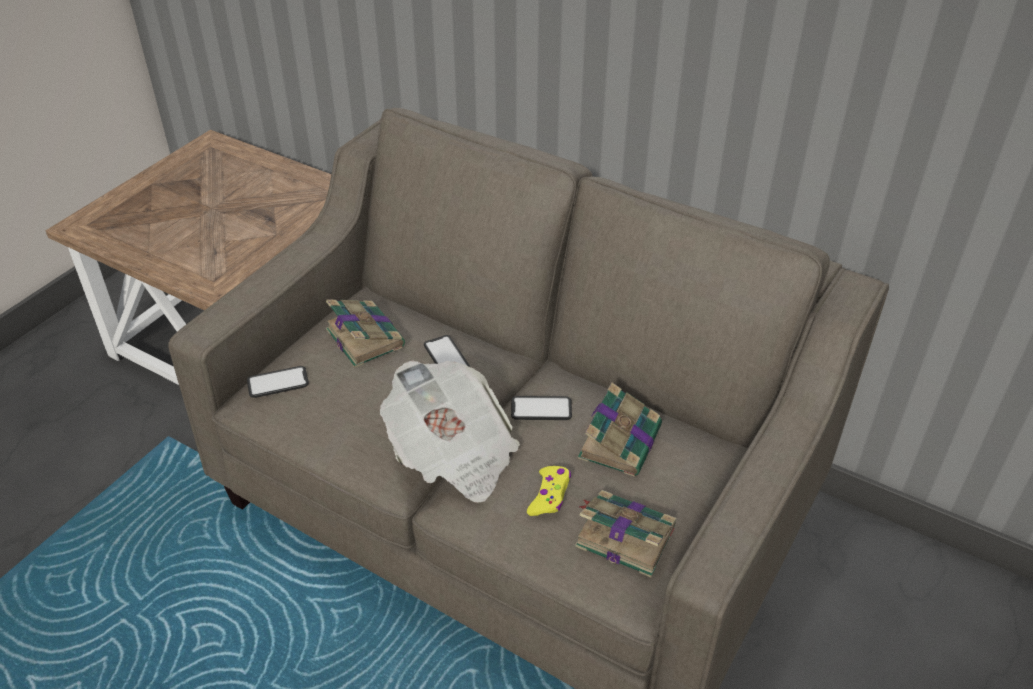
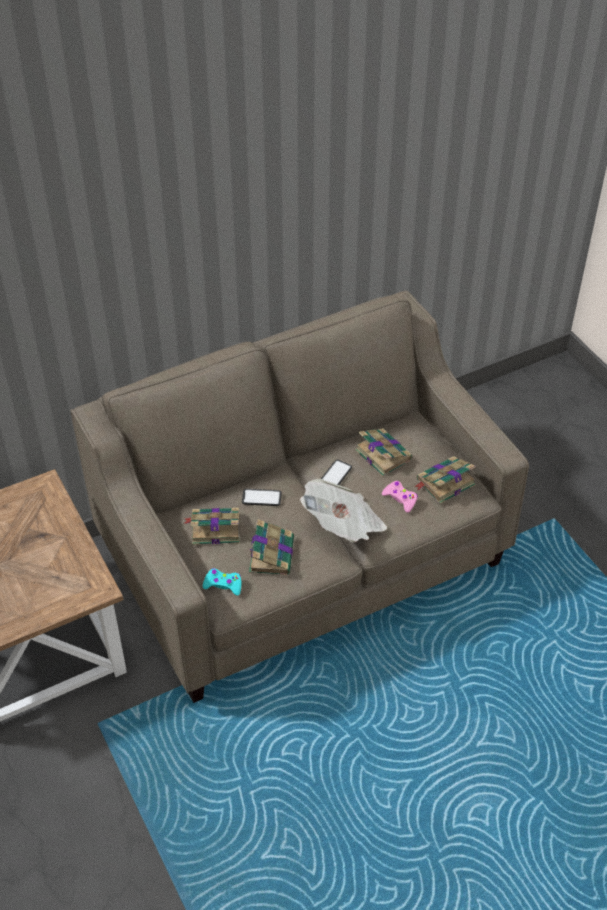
camera: 60 degrees left, 5 degrees up
(278, 382) = (223, 585): phone -> turquoise game controller
(354, 404) = (271, 554): none -> book
(549, 495) = (400, 499): yellow game controller -> pink game controller

